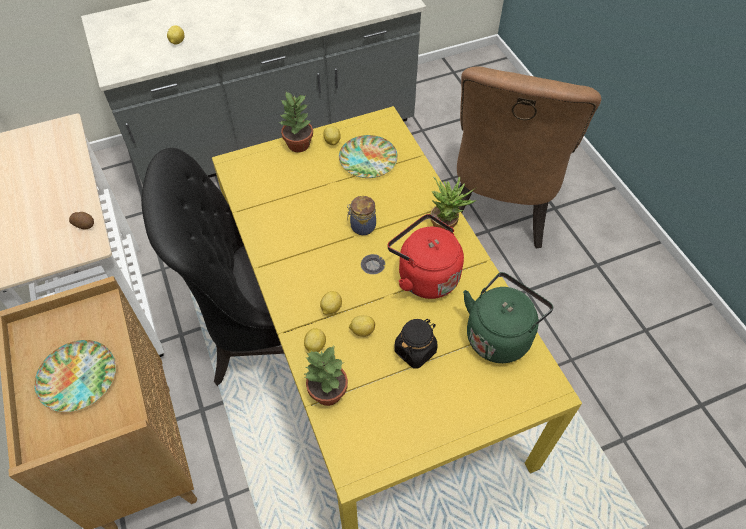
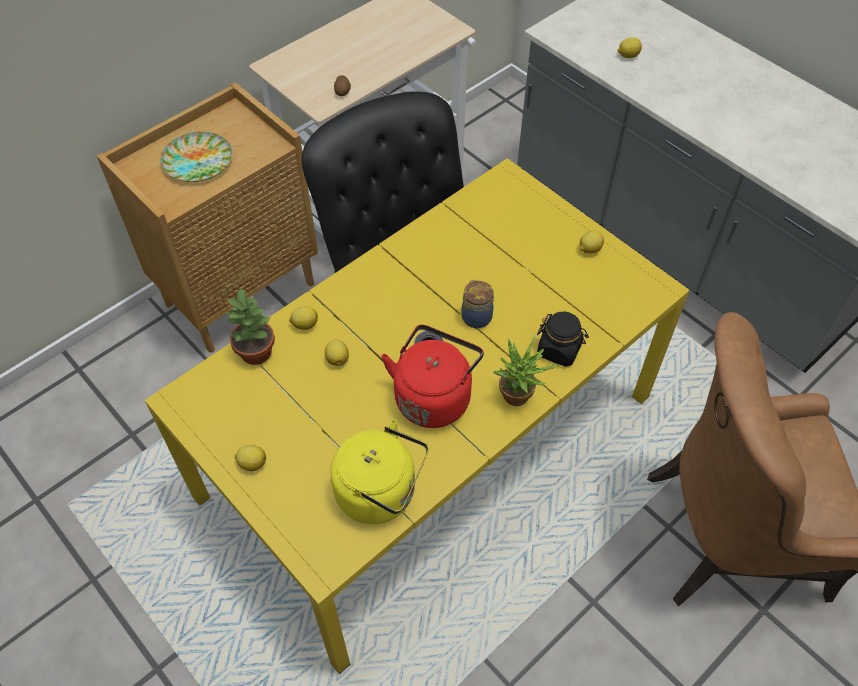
camera: 70 degrees right, 0 degrees up
(299, 145) = (566, 221): potted plant -> none
(331, 308) = (354, 323): lemon -> lemon (252, 463)
(368, 160) = (579, 291): plate -> none
(415, 350) = (330, 414): black jar -> black jar (559, 350)
(499, 334) = (381, 493): green kettle -> yellow kettle

